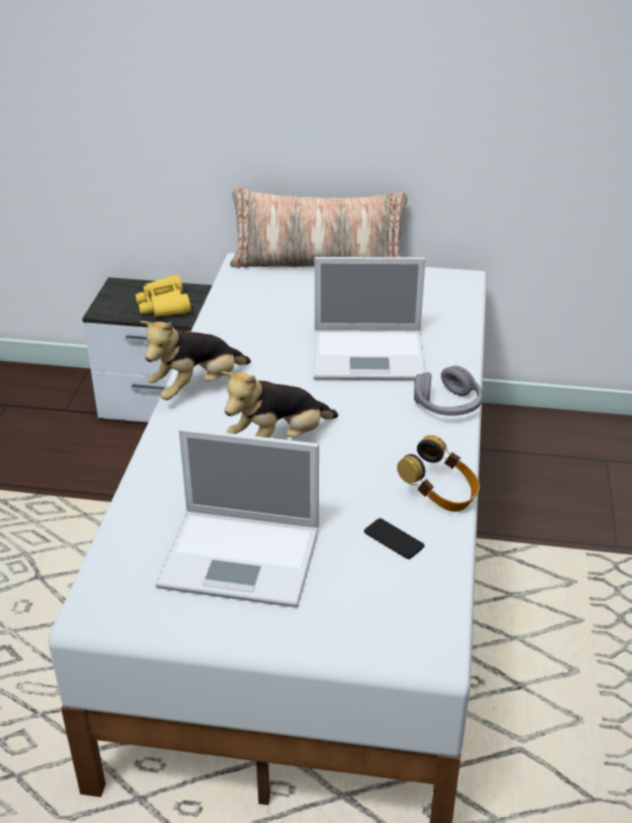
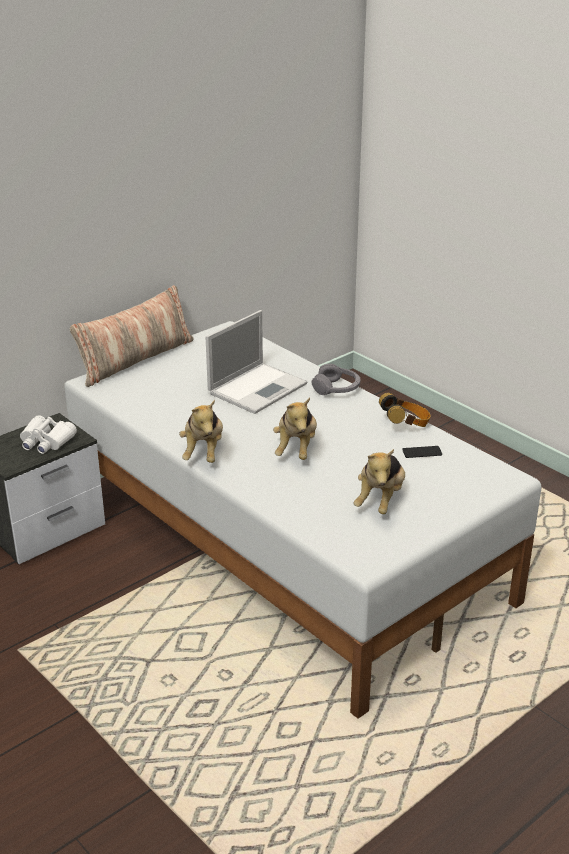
camera: 50 degrees left, 5 degrees down
(164, 305) = (46, 441): yellow binoculars -> white binoculars
(243, 557) = (380, 500): laptop -> plush toy

